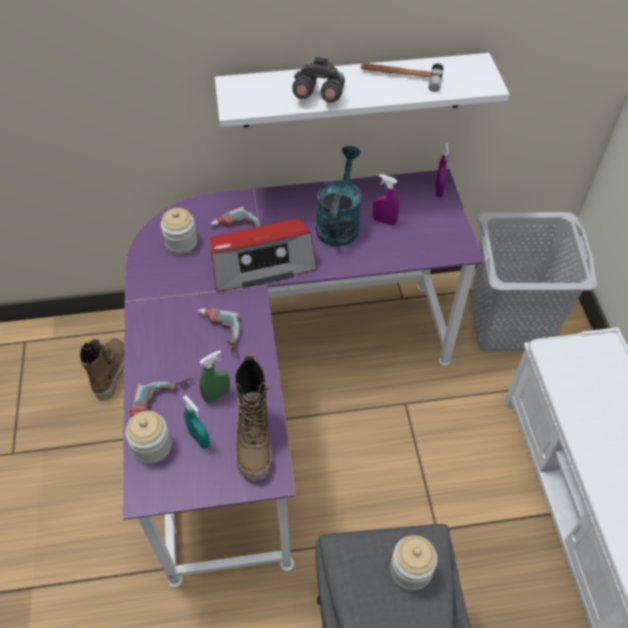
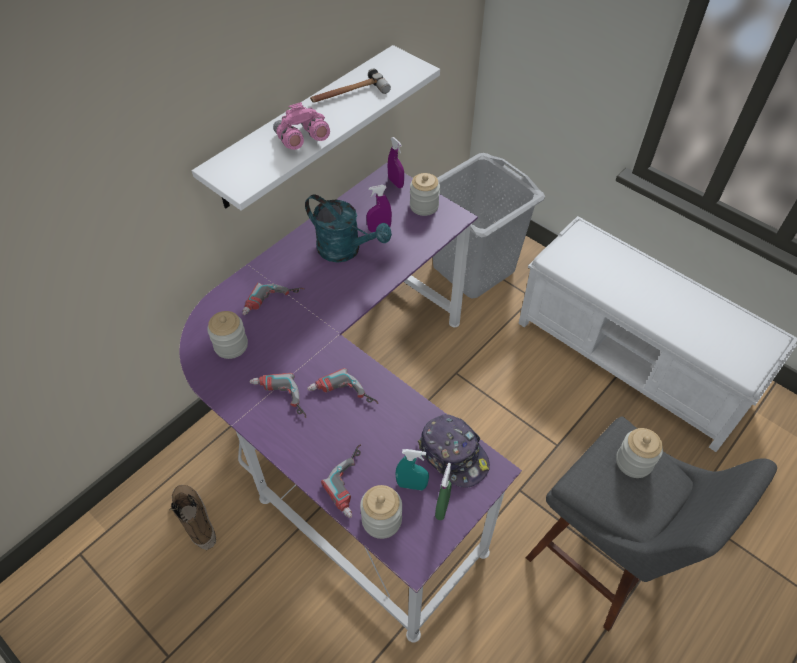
camera: 40 degrees left, 0 degrees up
(172, 305) = (278, 400): none -> power drill
(217, 395) = (390, 443): green spray bottle -> green spray bottle (442, 507)
(254, 440) = (453, 455): boot -> cap
(262, 264) = (318, 319): radio -> none
(319, 95) = (301, 141): grey binoculars -> pink binoculars
(339, 222) = (346, 250): turquoise watering can -> turquoise watering can turned 150 degrees clockwise
(443, 224) = (424, 206): none -> jar

